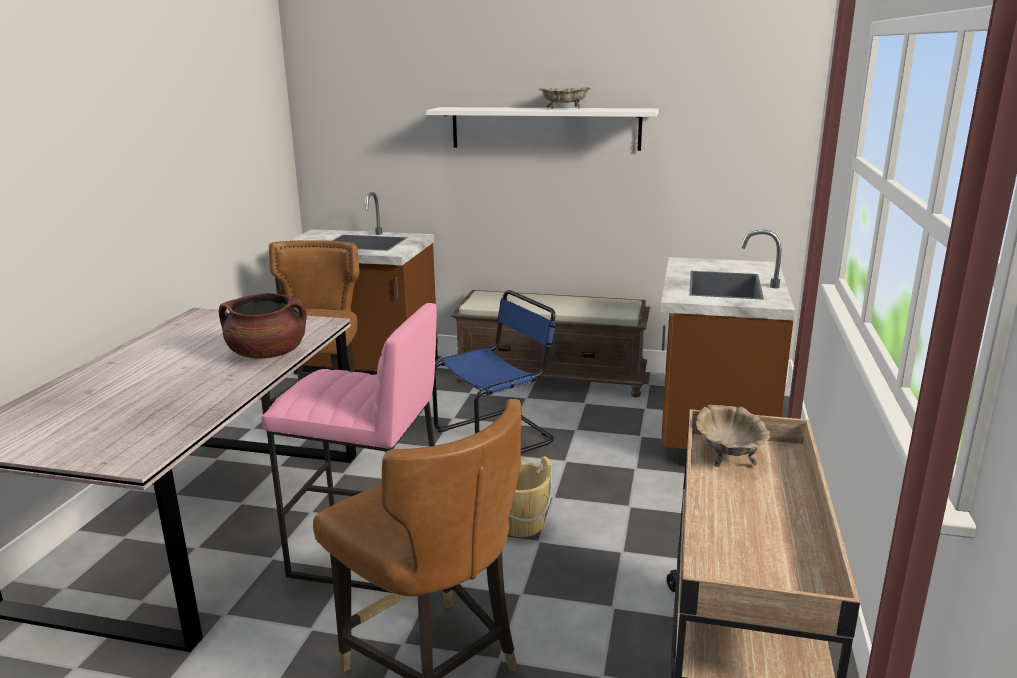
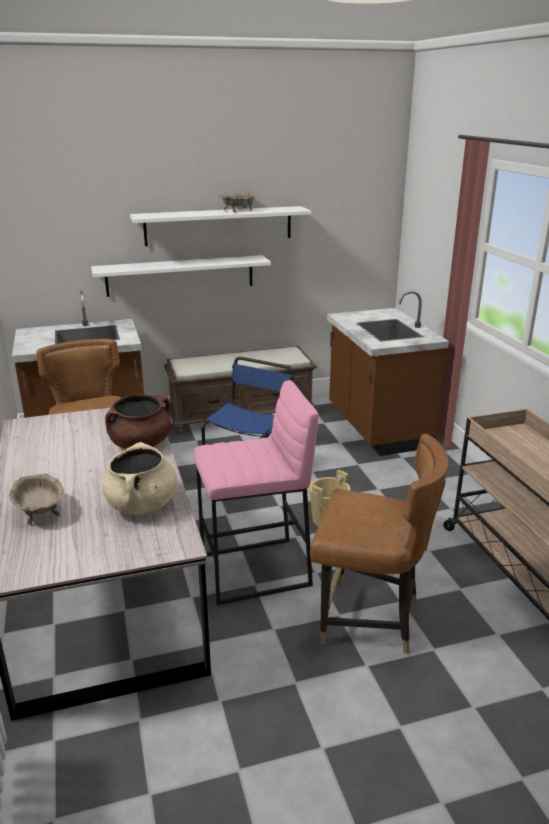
camera: 30 degrees left, 5 degrees up
(170, 412) = (142, 505): none -> beige cooking pot
(494, 187) = (180, 275): none -> white shelf
(728, 454) = (500, 439): beige bowl -> beige bowl (39, 512)

